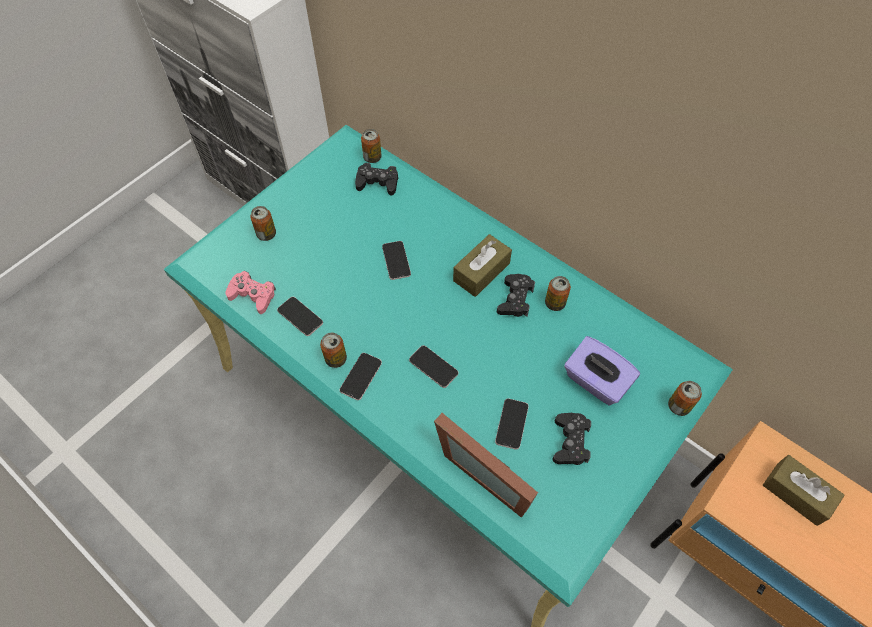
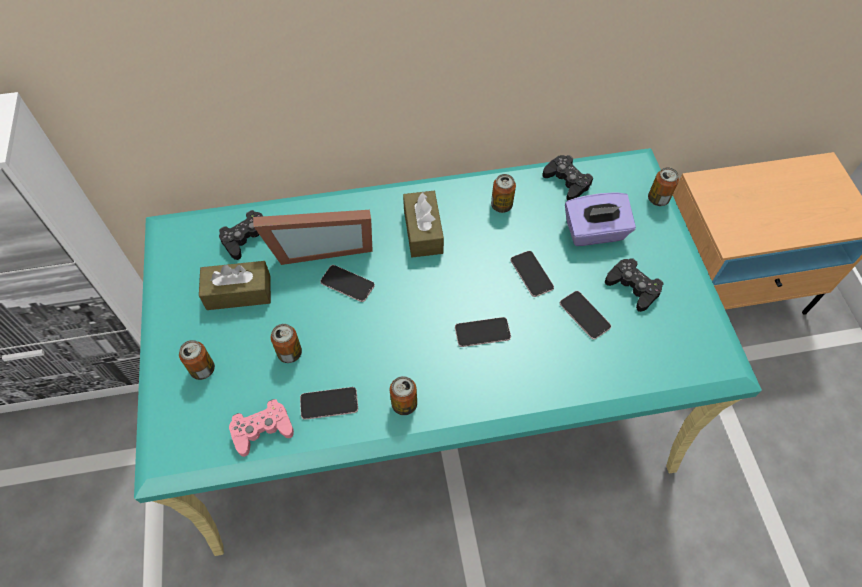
camera: 50 degrees left, 0 degrees up
(361, 376) = (441, 396): phone -> phone (531, 274)
(372, 157) = (214, 222): can -> can (290, 353)
(487, 470) = (612, 362): picture frame -> picture frame (320, 246)
(515, 299) = (472, 228): black game controller -> black game controller (567, 181)
(796, 494) = (751, 198): brown tissue box -> brown tissue box (239, 292)

